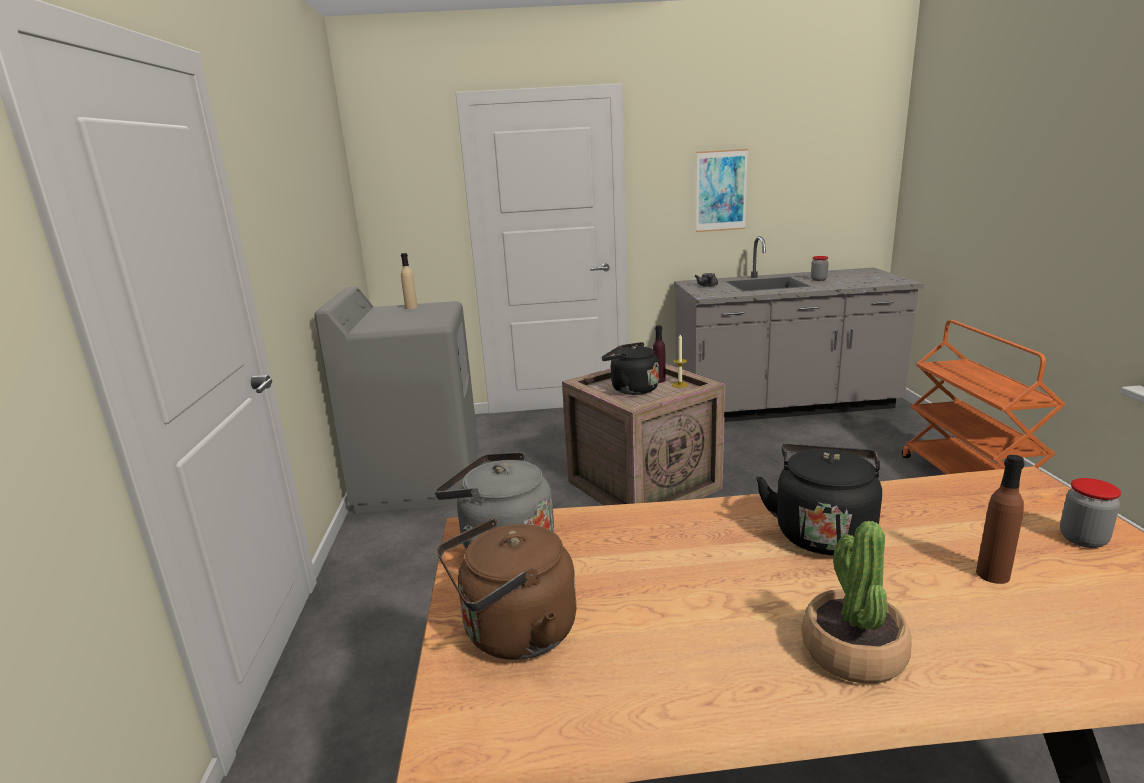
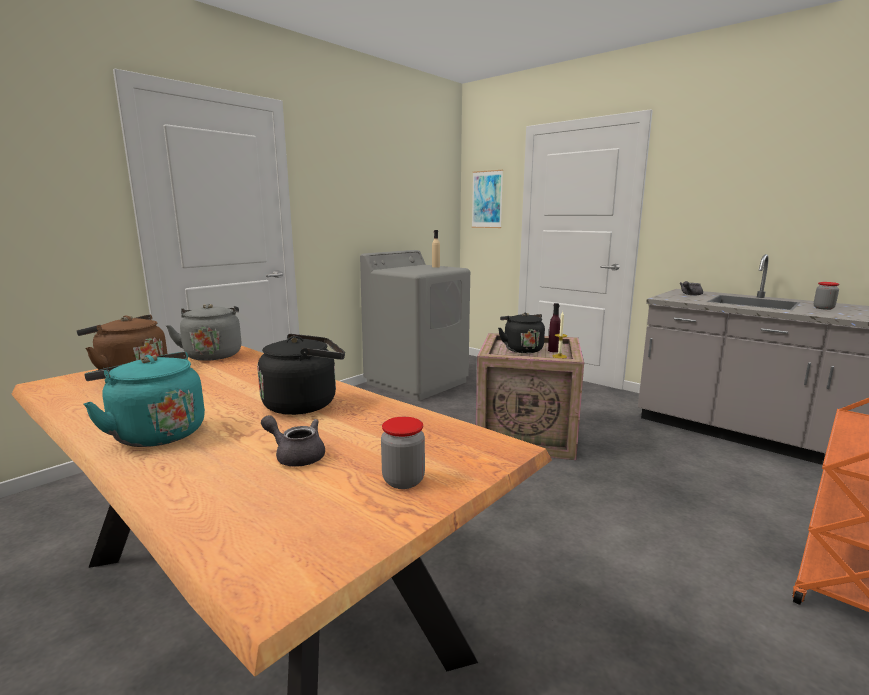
camera: 45 degrees right, 5 degrees down
(721, 191) = (739, 207): picture -> picture (487, 199)
(852, 652) = (155, 433): potted plant -> turquoise kettle
(992, 574) = (296, 456): brown bottle -> grey teapot

